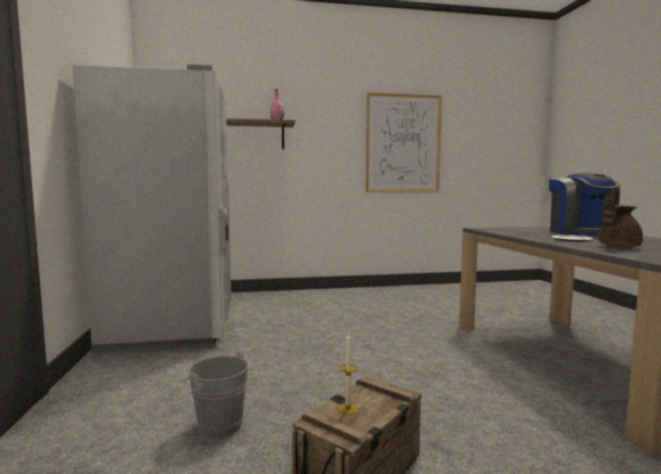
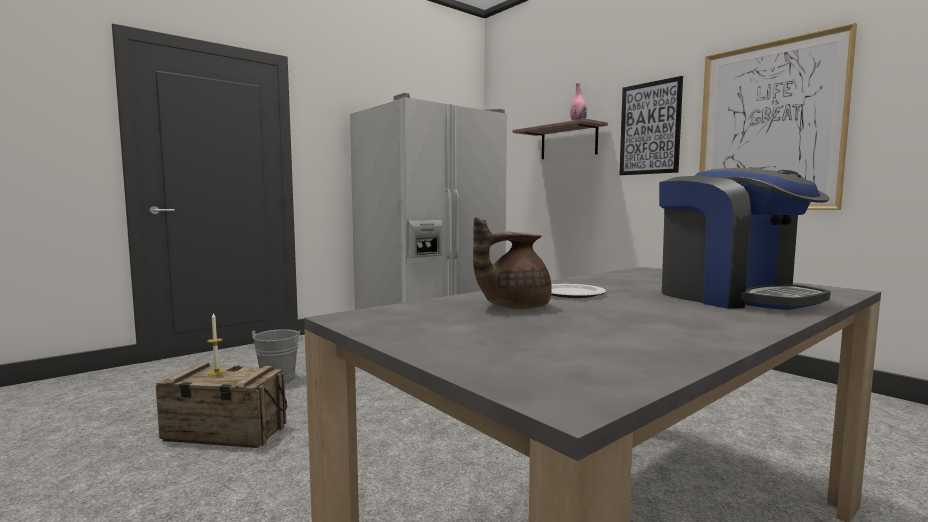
camera: 60 degrees right, 0 degrees up
(328, 134) = (650, 128): none -> picture
(582, 232) = (731, 297): coffee machine -> coffee machine turned 90 degrees counterclockwise
(617, 246) = (513, 306): brown teapot -> brown teapot turned 60 degrees counterclockwise

